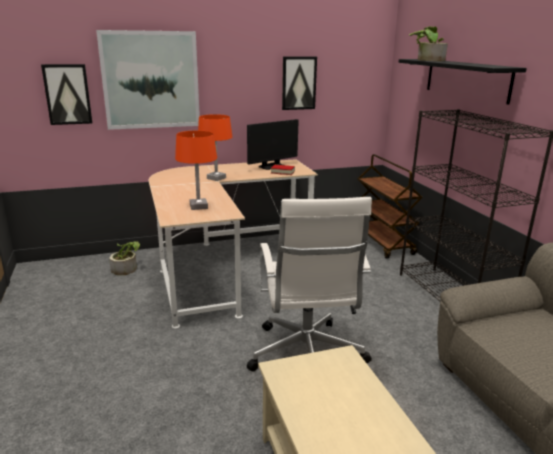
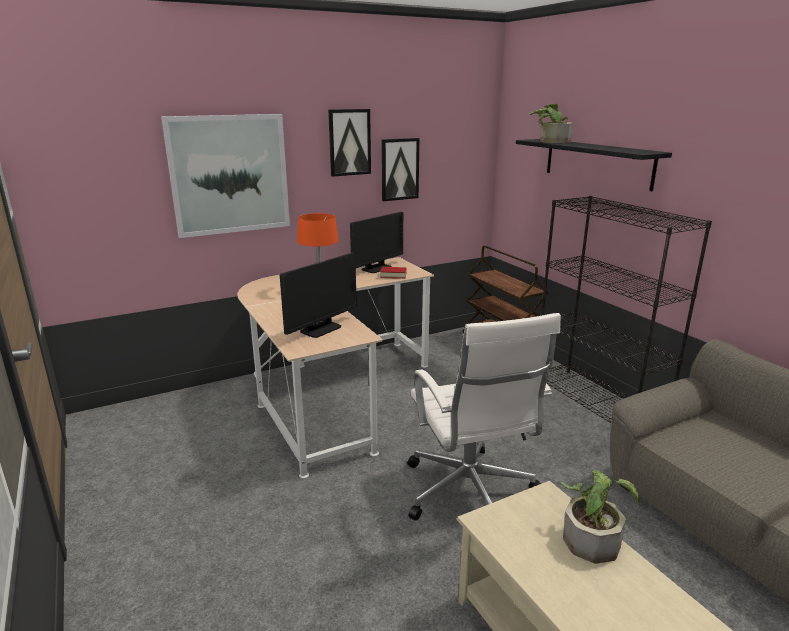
camera: 10 degrees left, 0 degrees up
(67, 94) = (127, 197): picture -> picture (349, 142)
(127, 268) = (215, 406): potted plant -> potted plant (592, 536)
(199, 206) = (320, 329): orange table lamp -> monitor

